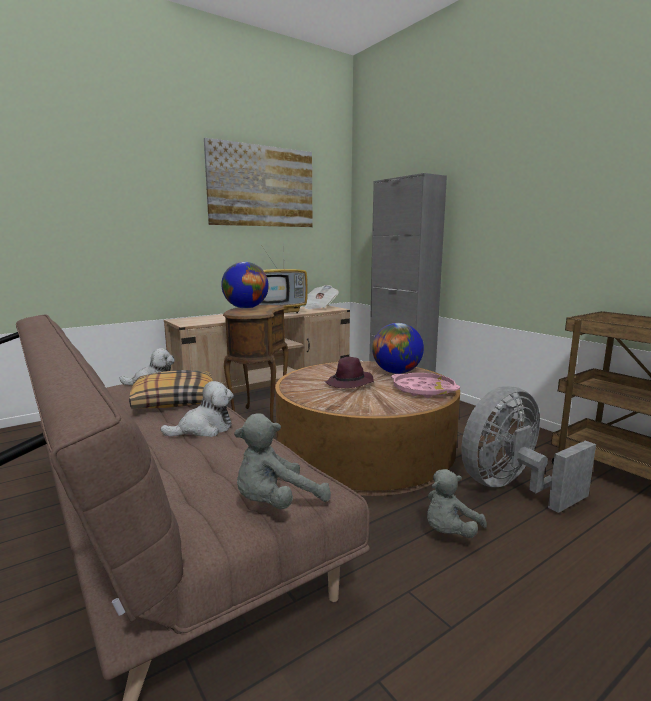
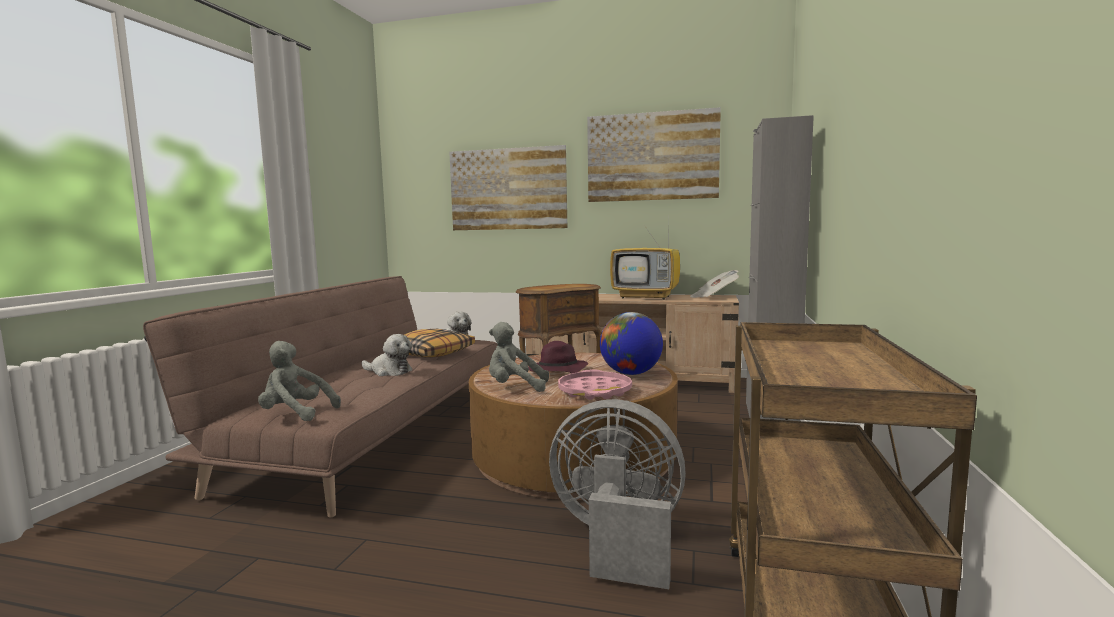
camera: 50 degrees right, 5 degrees down
(117, 205) = (508, 189): none -> picture
(246, 308) = (558, 285): globe -> none
(449, 532) = (474, 532): grey plush toy -> grey plush toy (515, 388)

